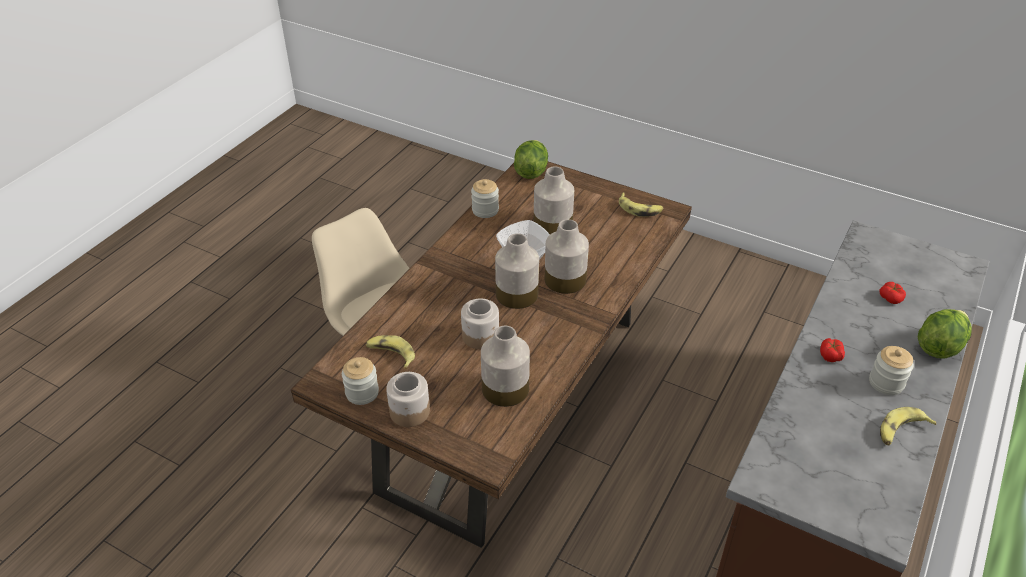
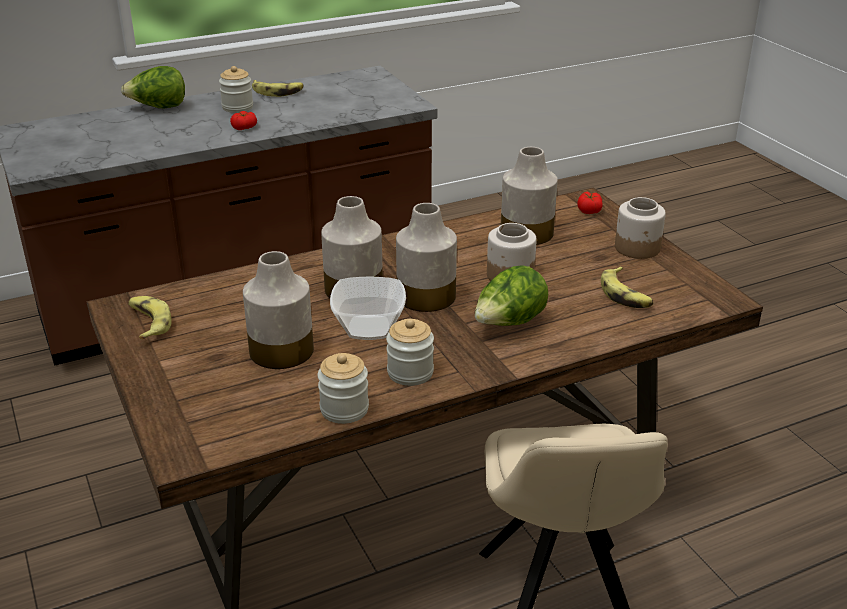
camera: 145 degrees left, 10 degrees down
(362, 393) = (679, 276): jar -> jar (410, 373)
(531, 171) = (194, 443): lettuce -> lettuce (509, 324)
(890, 298) = (123, 135): tomato -> tomato (589, 210)

